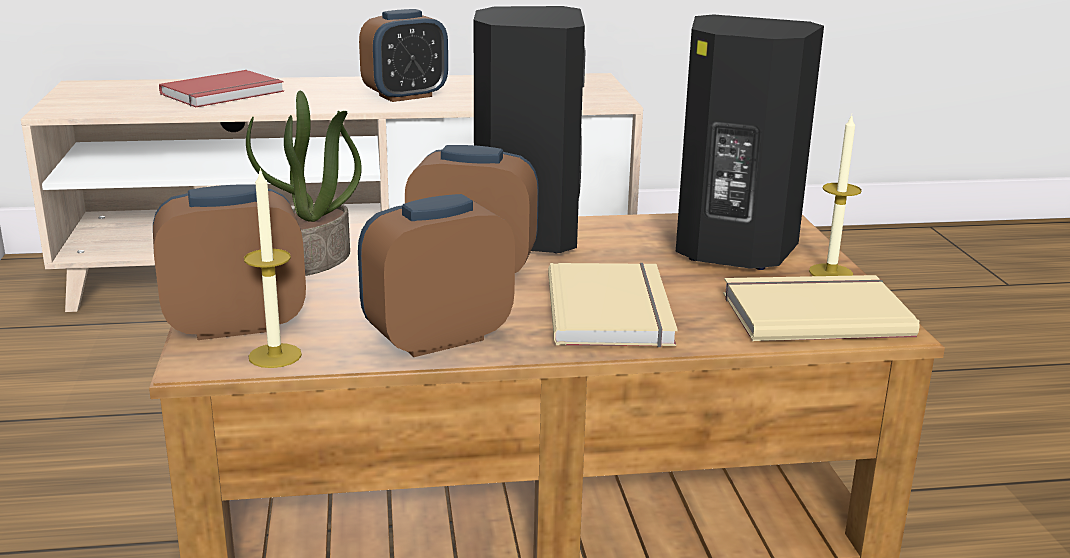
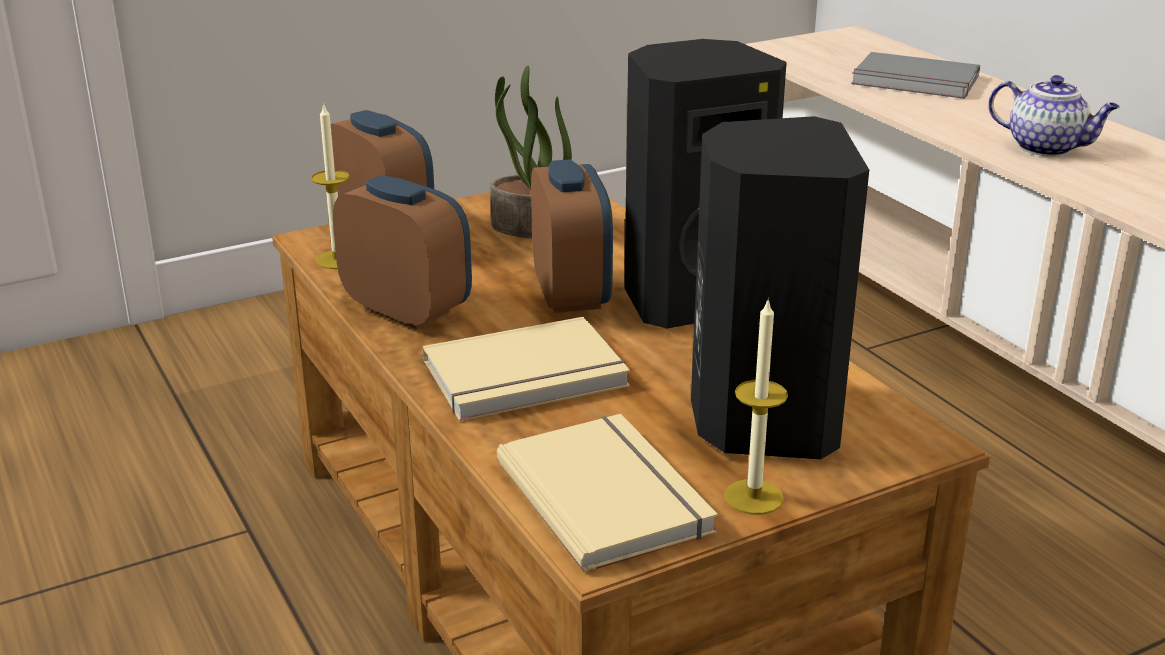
camera: 70 degrees right, 5 degrees up
(225, 93) = (915, 81): red book -> grey book
(405, 96) = (1047, 148): alarm clock -> teapot

